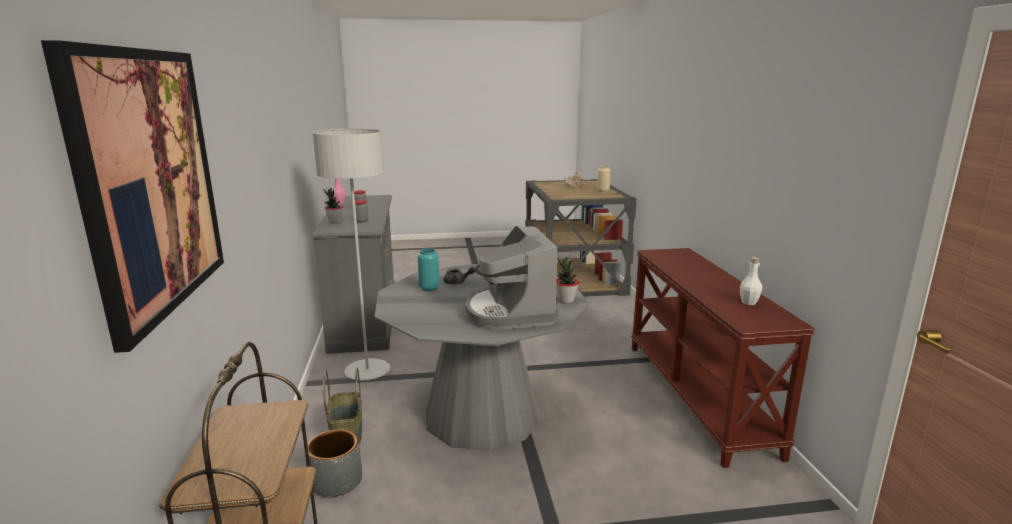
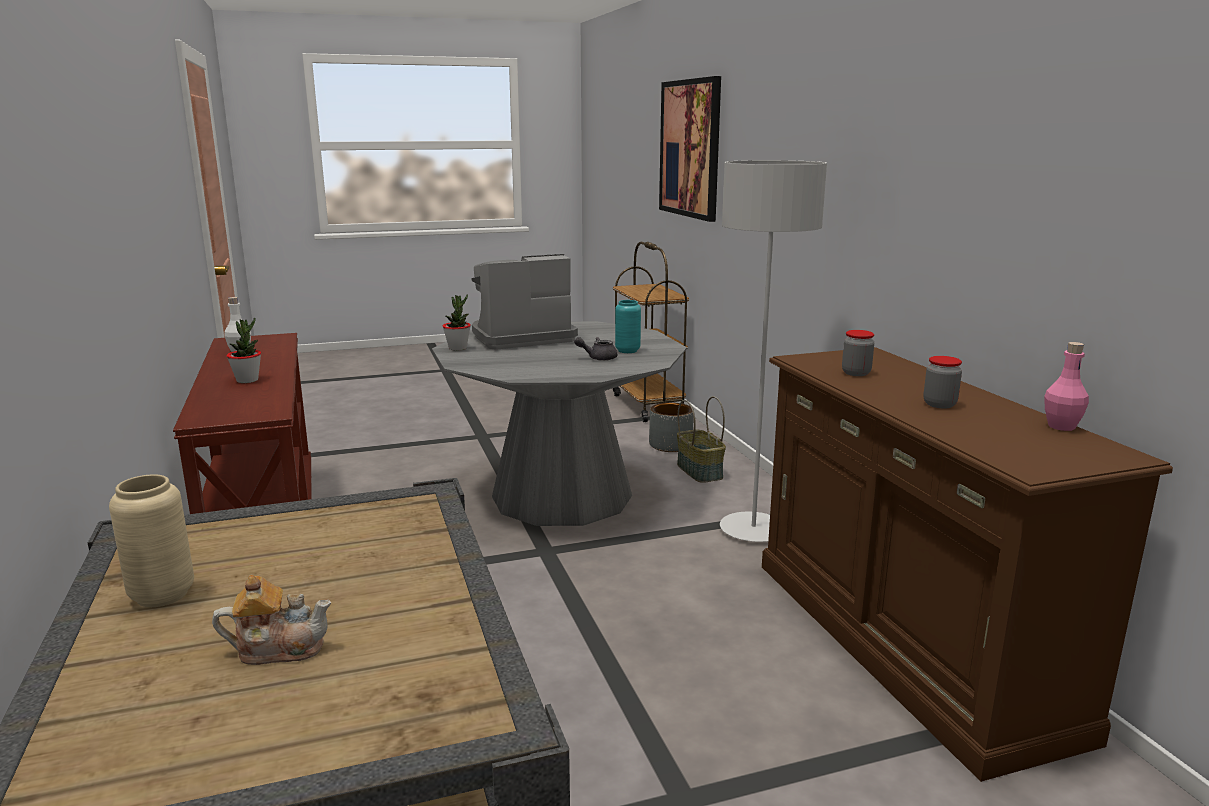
camera: 170 degrees right, 0 degrees up
(334, 221) = (903, 369): potted plant -> potted plant (247, 380)
(365, 316) = (905, 642): grey cabinet -> brown cabinet
(510, 312) = (521, 337): coffee machine -> coffee machine turned 90 degrees counterclockwise

